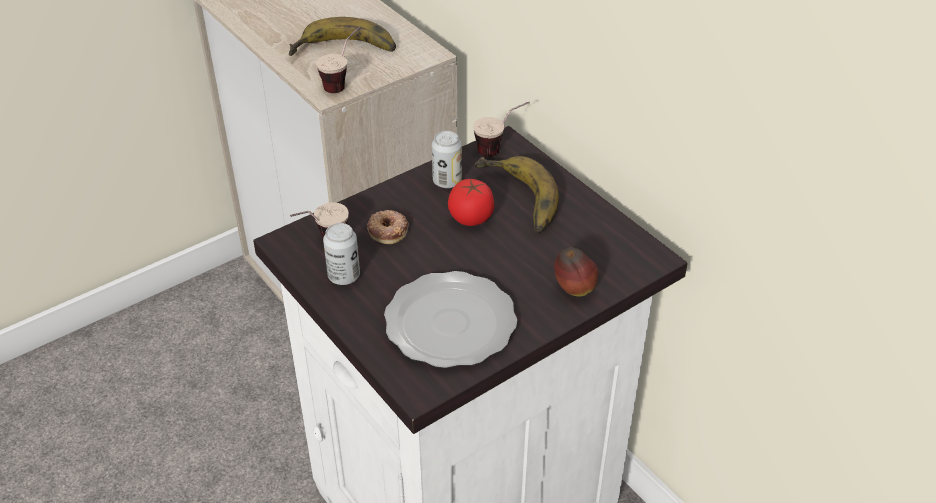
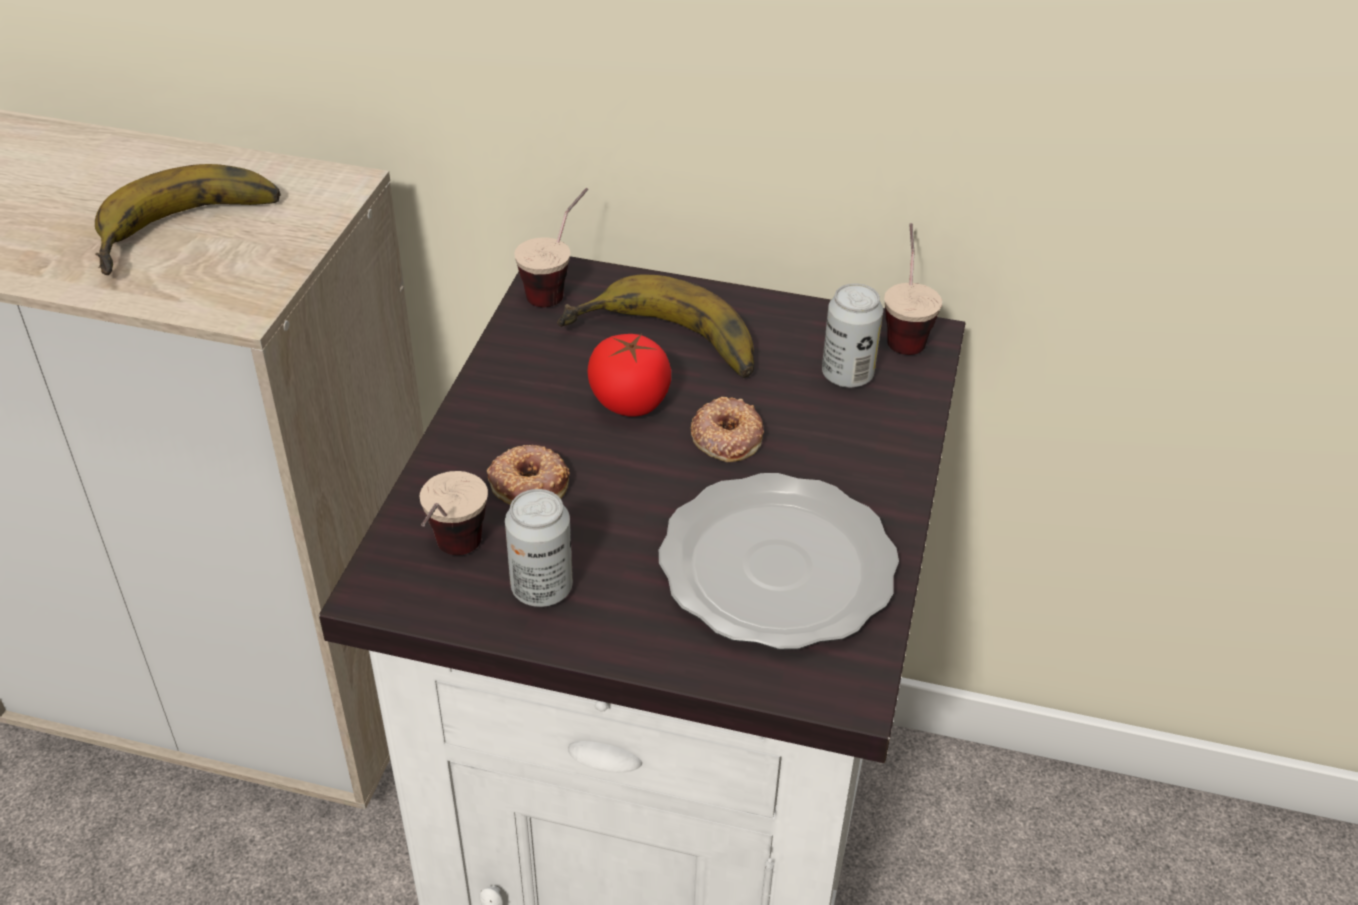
camera: 40 degrees left, 0 degrees up
(343, 82) = (248, 281): cup -> cup (904, 330)
(447, 181) = (534, 368): can -> can (847, 375)
(496, 255) = (726, 436): none -> donut
(574, 290) = (880, 429): apple -> none

